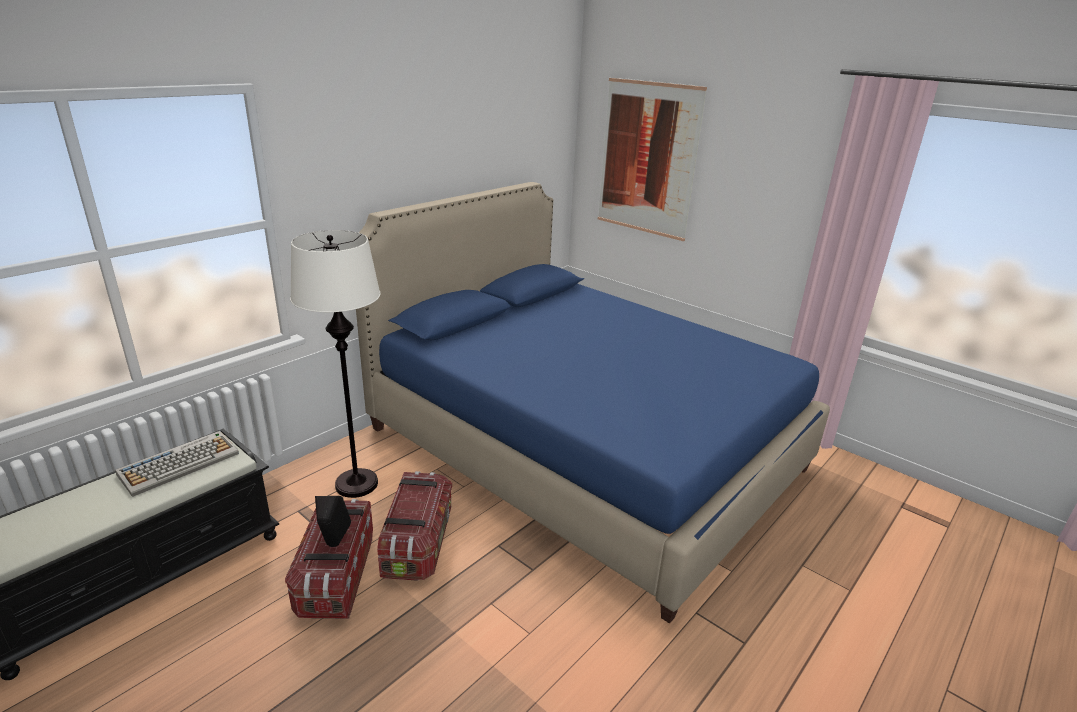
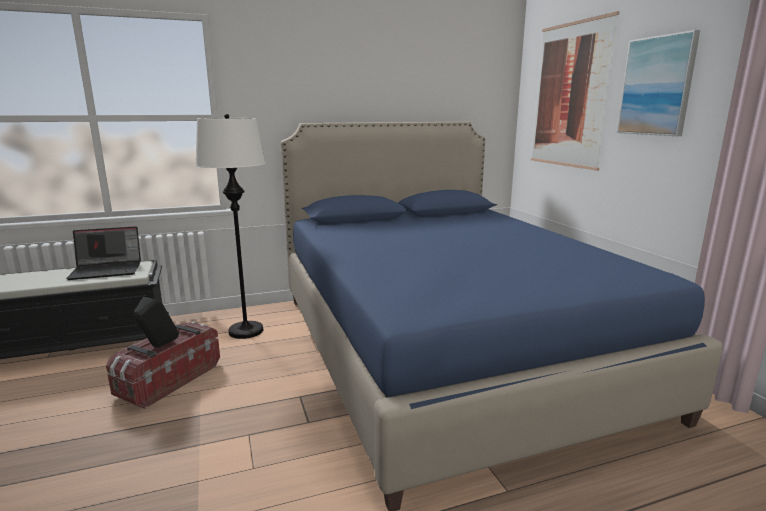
camera: 30 degrees right, 10 degrees down
(180, 463) = (108, 270): keyboard -> laptop
(418, 543) = (244, 377): storage box -> none
(748, 171) = (657, 86): none -> picture

